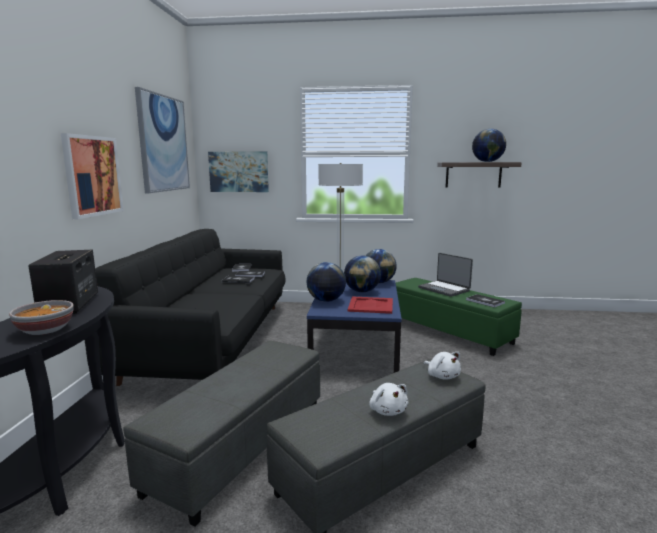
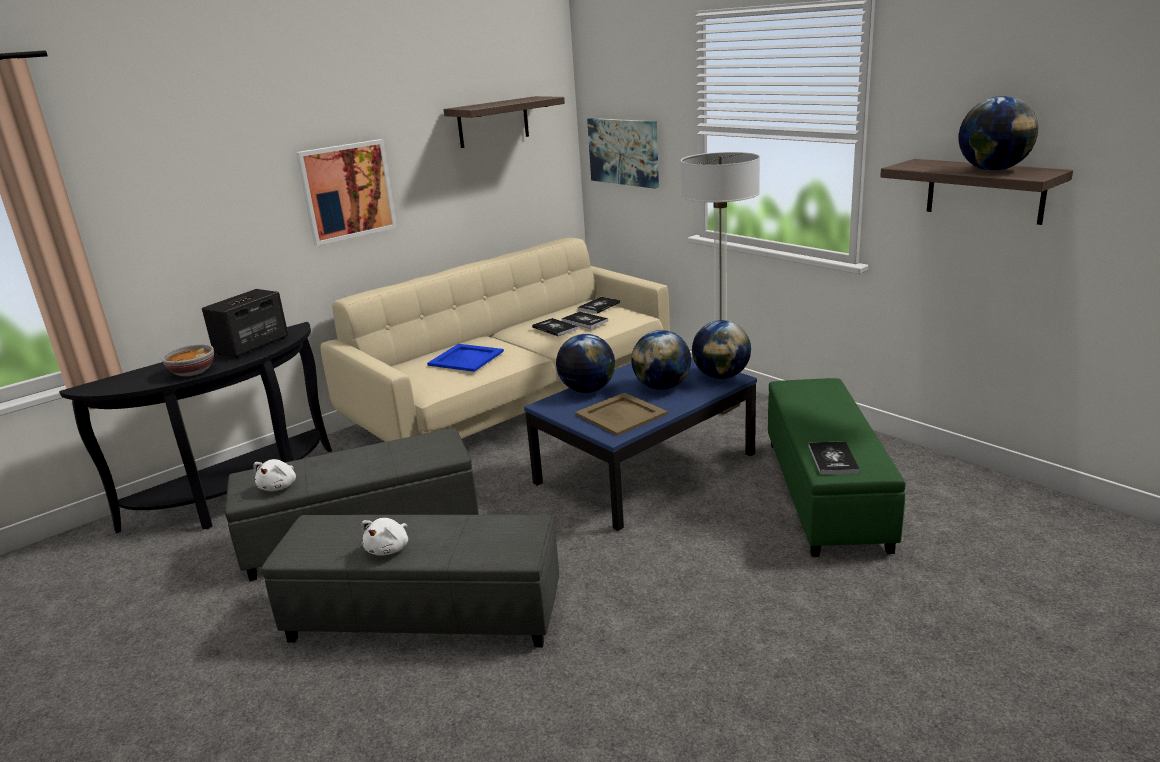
camera: 45 degrees right, 10 degrees up
(163, 143) = (493, 122): picture -> shelf
(210, 302) = (466, 358): none -> blue tray
(213, 338) = (515, 401): black sofa -> beige sofa
(371, 305) = (622, 414): red tray -> beige tray
(442, 376) = (510, 540): white plush toy -> white plush toy (279, 486)
(444, 289) = (824, 415): laptop -> none

